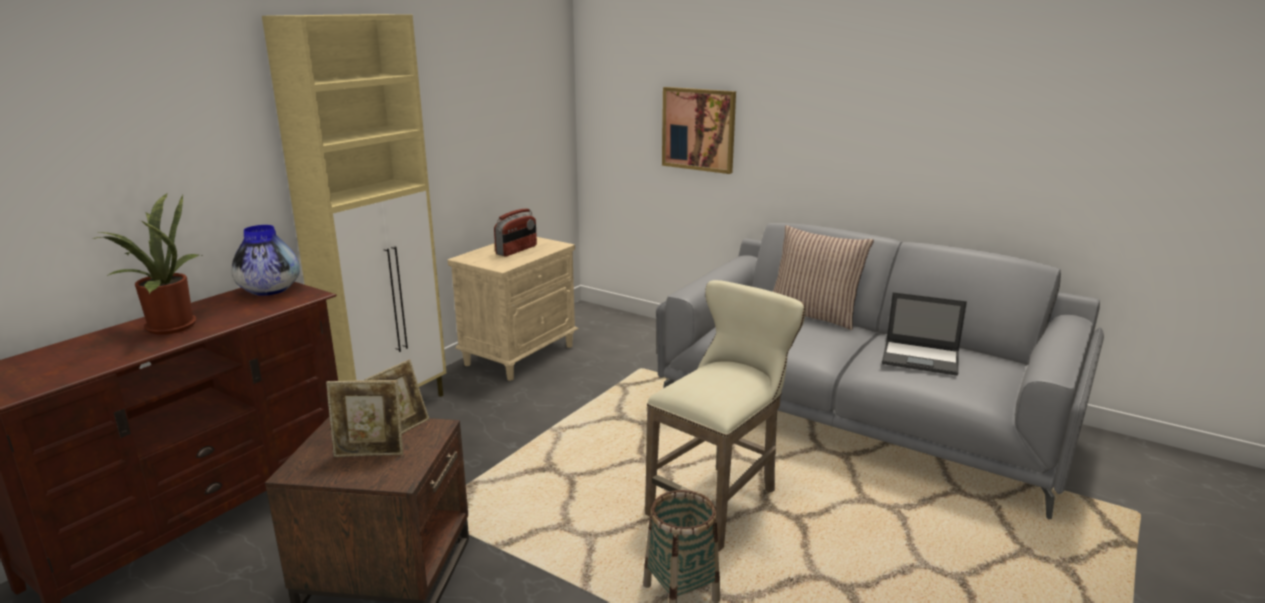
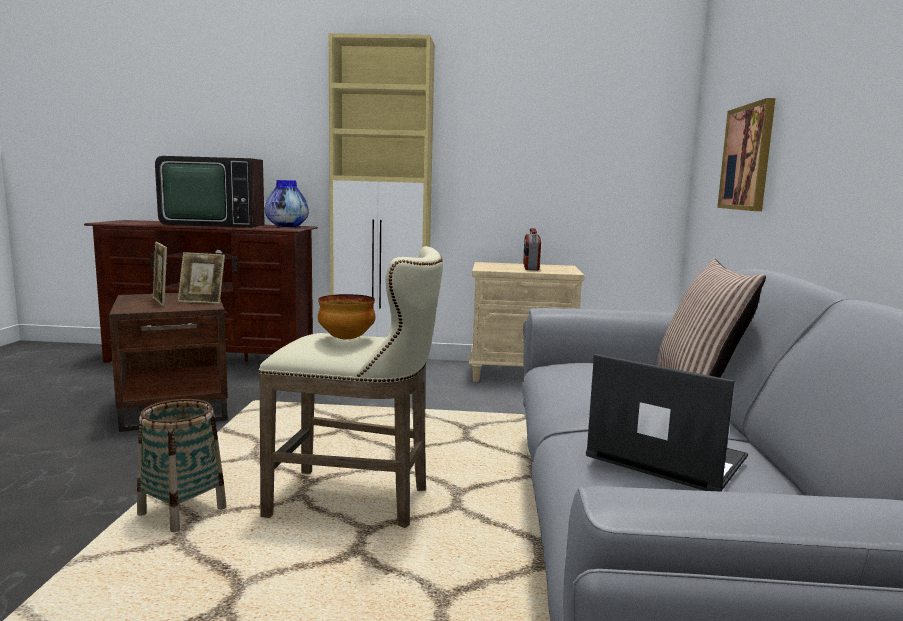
camera: 60 degrees right, 10 degrees down
(167, 326) = (214, 224): potted plant -> television
(517, 250) = (530, 267): radio -> radio turned 90 degrees clockwise
(723, 379) = (346, 339): none -> bowl
(921, 358) = (664, 457): laptop -> laptop turned 135 degrees clockwise

